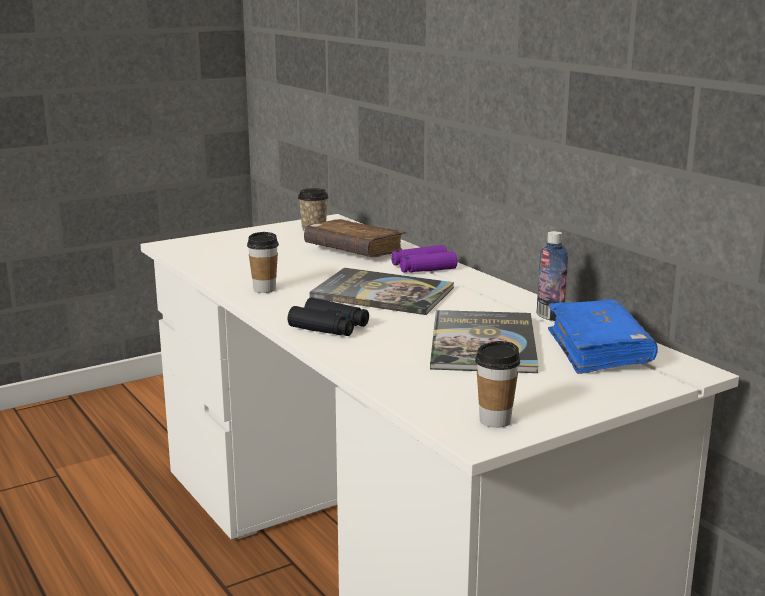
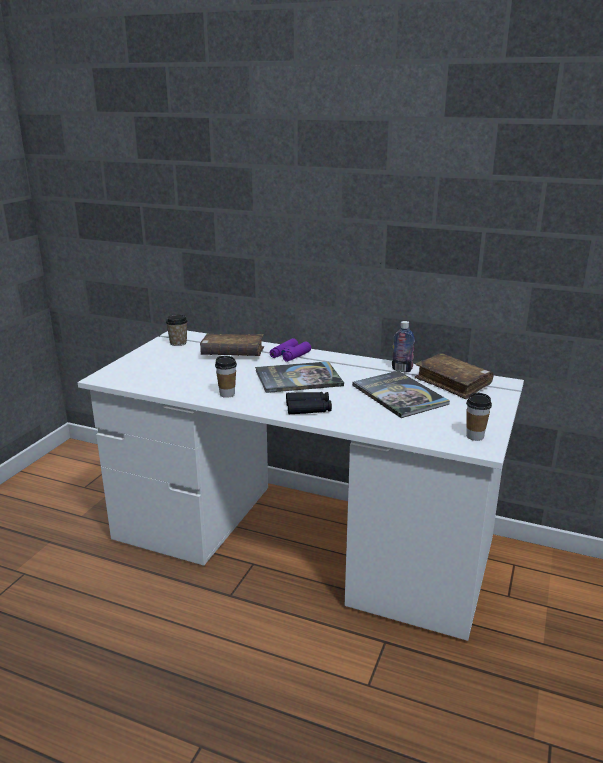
camera: 35 degrees left, 5 degrees up
(598, 350) = (452, 383): blue book -> brown book

